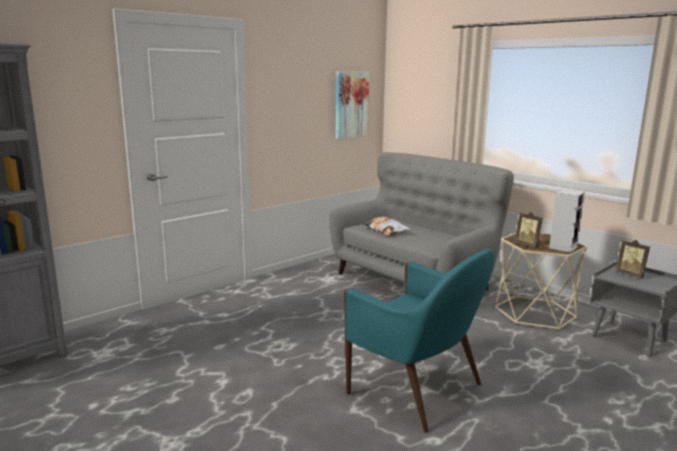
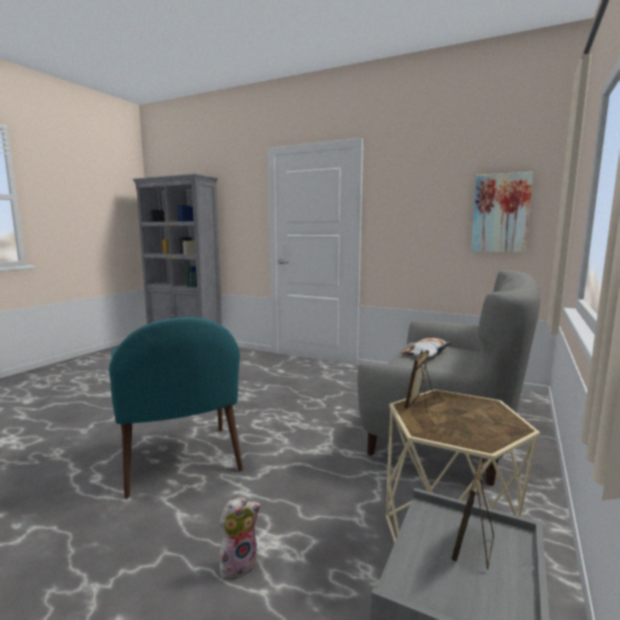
camera: 70 degrees right, 5 degrees down
(417, 390) = (180, 461): turquoise armchair -> turquoise armchair turned 45 degrees counterclockwise
(556, 375) = (239, 564): none -> plush toy
(563, 247) = (450, 431): speaker -> none

